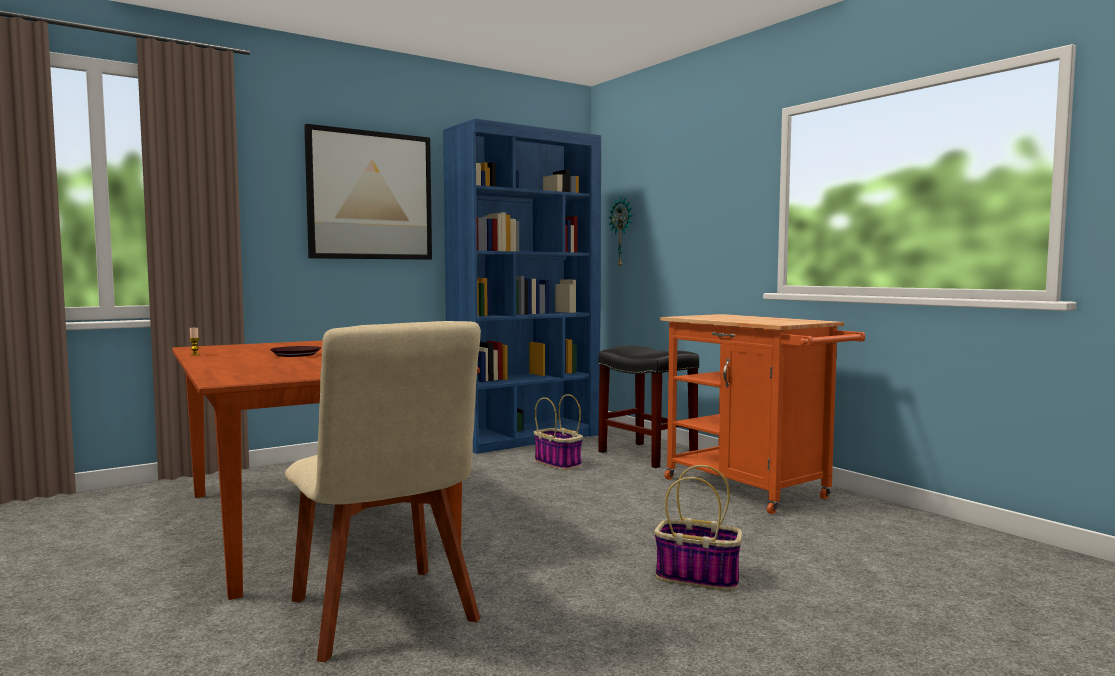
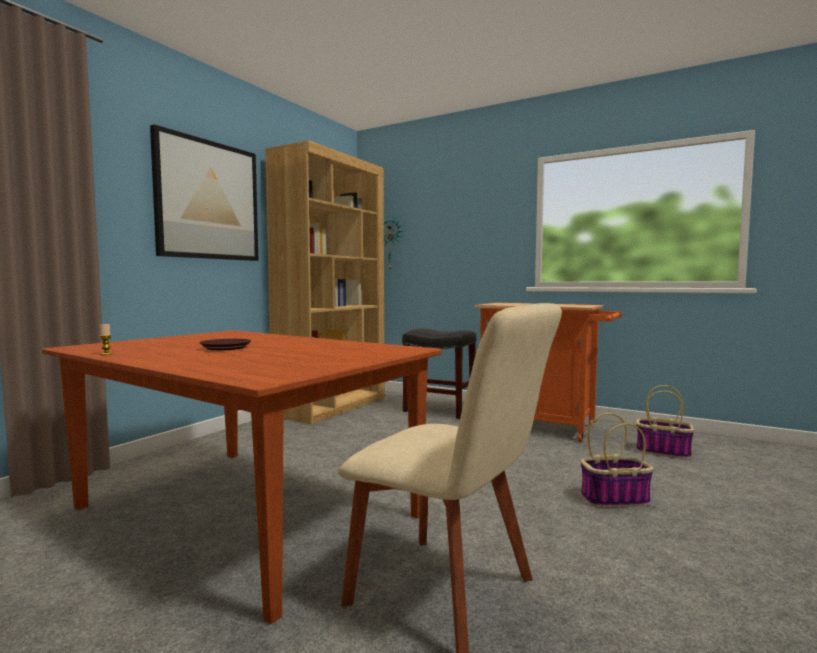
camera: 25 degrees left, 0 degrees up
(525, 438) = (332, 406): blue bookcase -> brown bookcase
(558, 463) = (387, 424): basket -> basket (663, 452)

